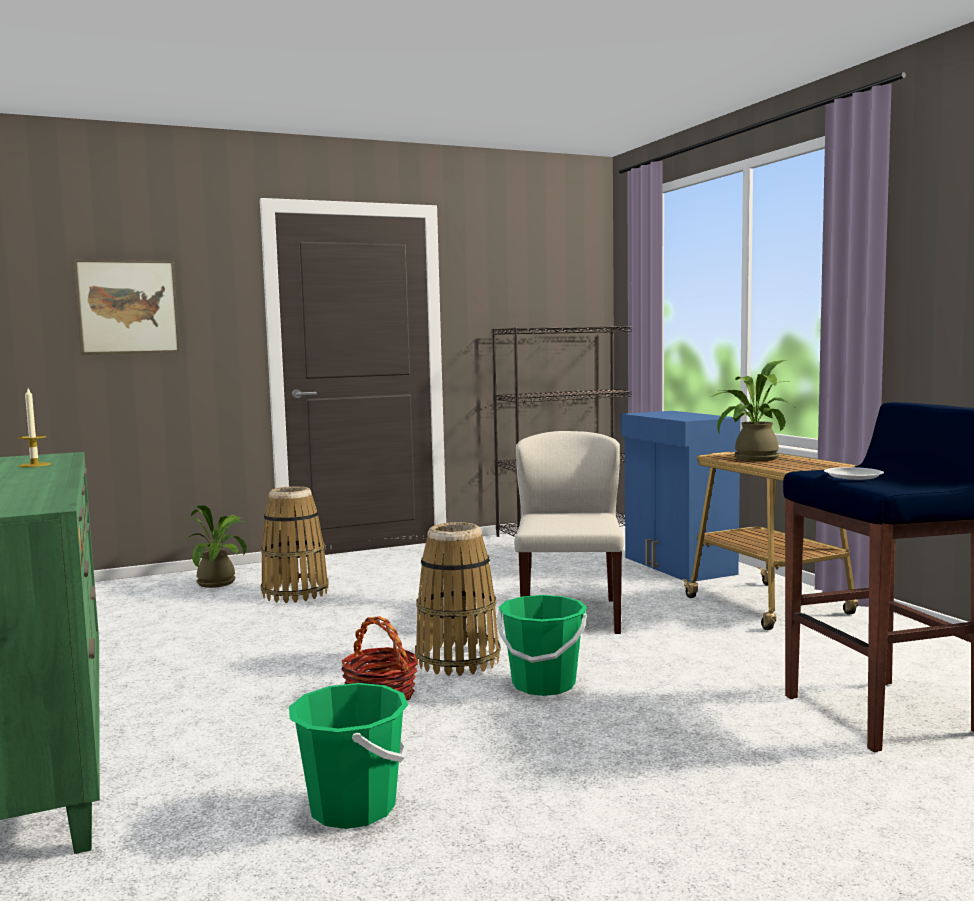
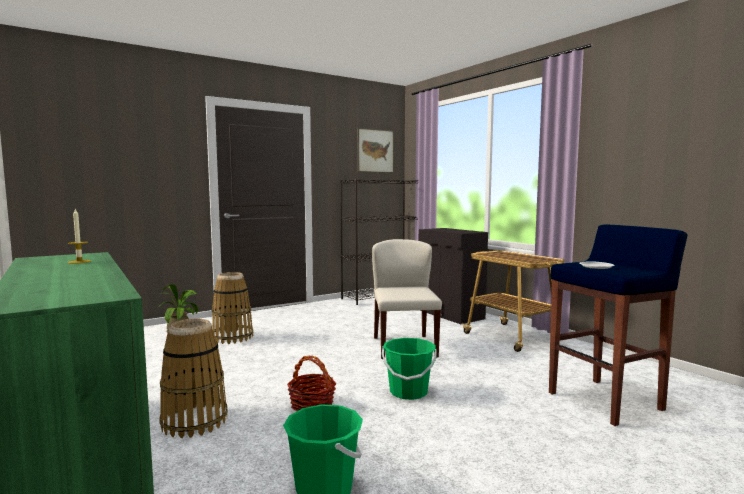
camera: 10 degrees left, 0 degrees up
(128, 307) = (120, 159): picture -> picture (375, 151)
(458, 659) = (350, 378): basket -> basket (194, 421)
(678, 566) = (450, 314): blue cabinet -> black cabinet
(750, 459) = (501, 255): potted plant -> none

